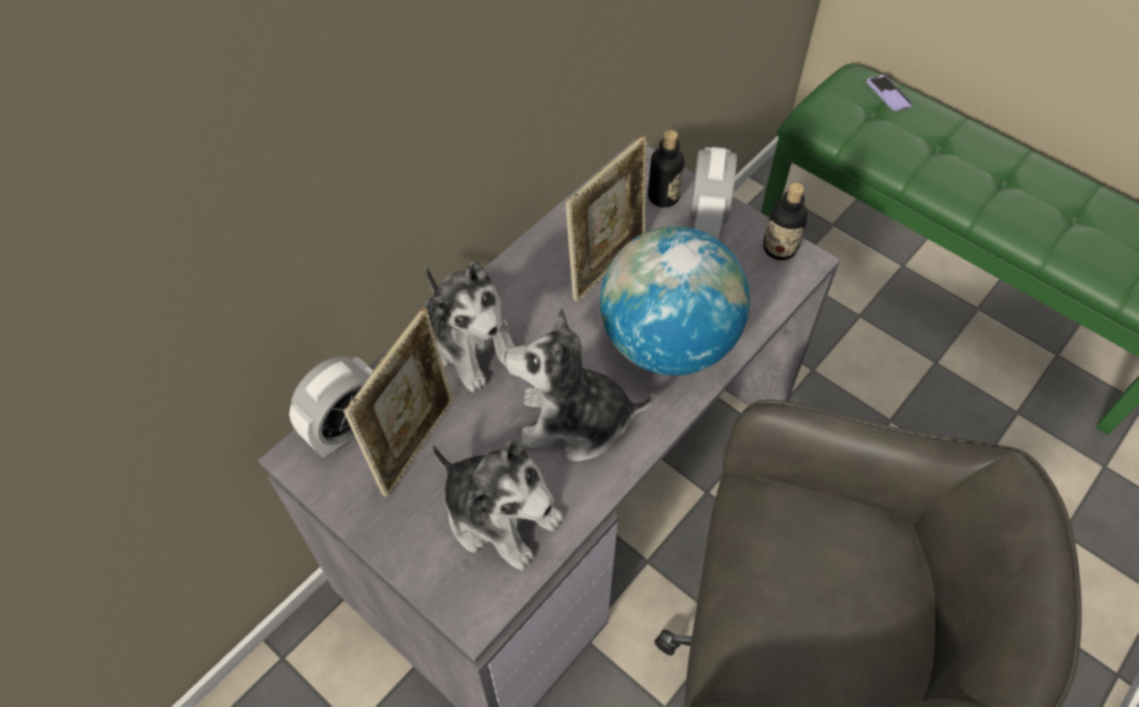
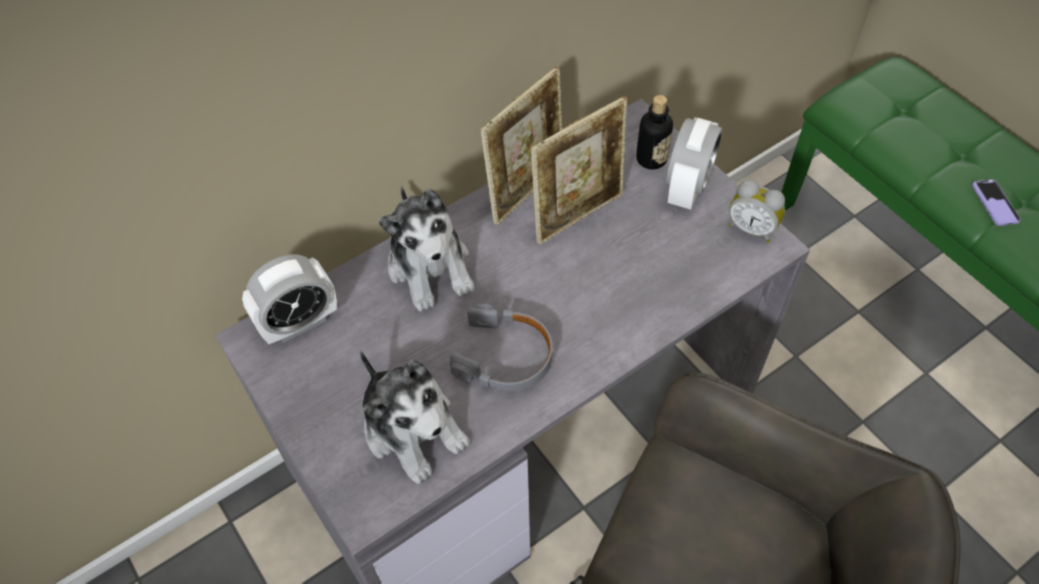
camera: 15 degrees right, 0 degrees up
(415, 443) = (355, 347): picture frame -> picture frame (526, 190)
(574, 422) = (505, 357): plush toy -> grey headphones
(667, 342) = (615, 299): globe -> none
(779, 248) = (751, 228): bottle -> alarm clock
(888, 94) = (926, 93): phone -> phone (994, 203)

